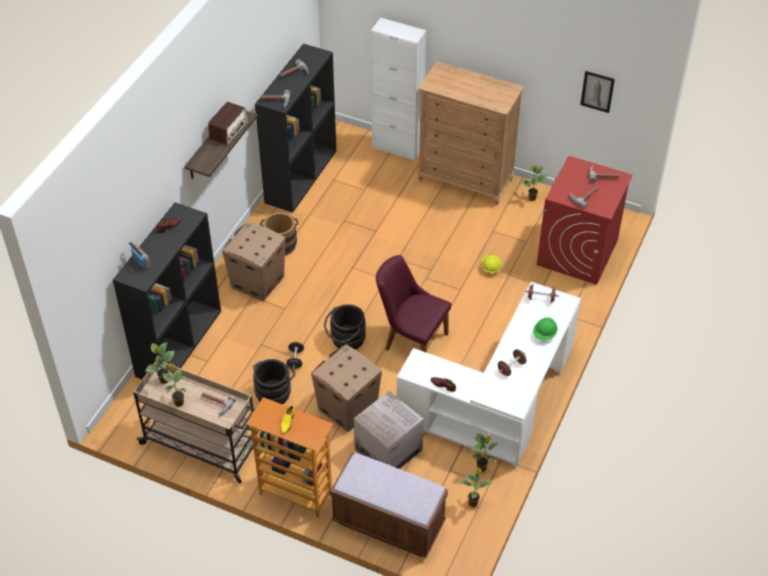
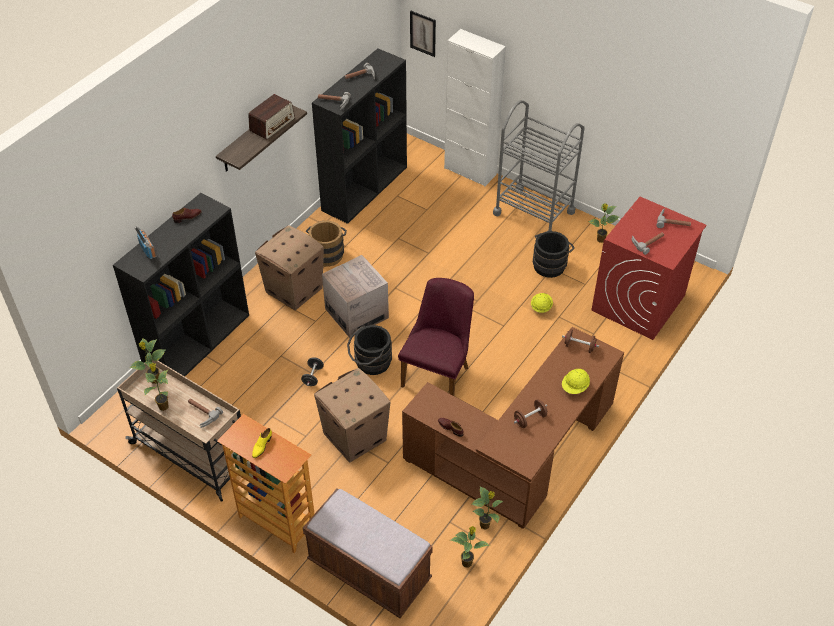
camera: 10 degrees right, 0 degrees up
(274, 391) = (283, 407): black bucket -> black bucket (550, 264)
(388, 450) = (388, 488): cardboard box -> cardboard box (356, 313)
(410, 340) = (439, 372): purple chair -> purple chair turned 75 degrees clockwise
(465, 180) = (534, 213): brown dresser -> grey cart
(498, 404) = (519, 456): white desk -> brown desk
(544, 334) = (575, 387): green hard hat -> yellow hard hat
(597, 91) = (679, 130): picture -> picture (423, 33)

